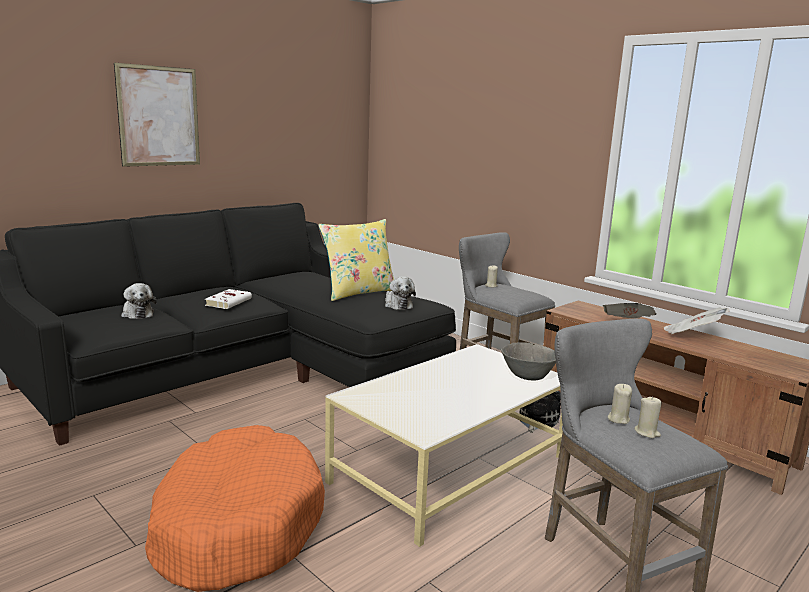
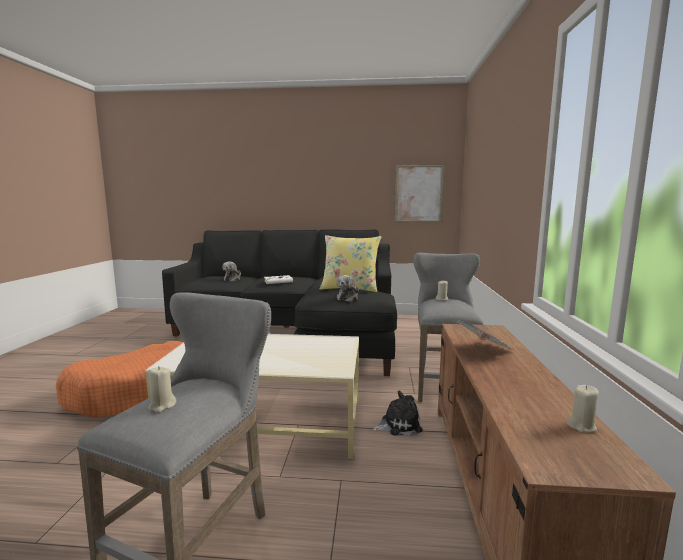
camera: 50 degrees right, 5 degrees down
(159, 116) = (296, 175): picture -> picture (418, 193)
(527, 377) = (321, 364): grey bowl -> none
(618, 419) = (186, 390): beige candle -> beige candle (581, 426)
(691, 335) = (535, 380): newspaper -> none

